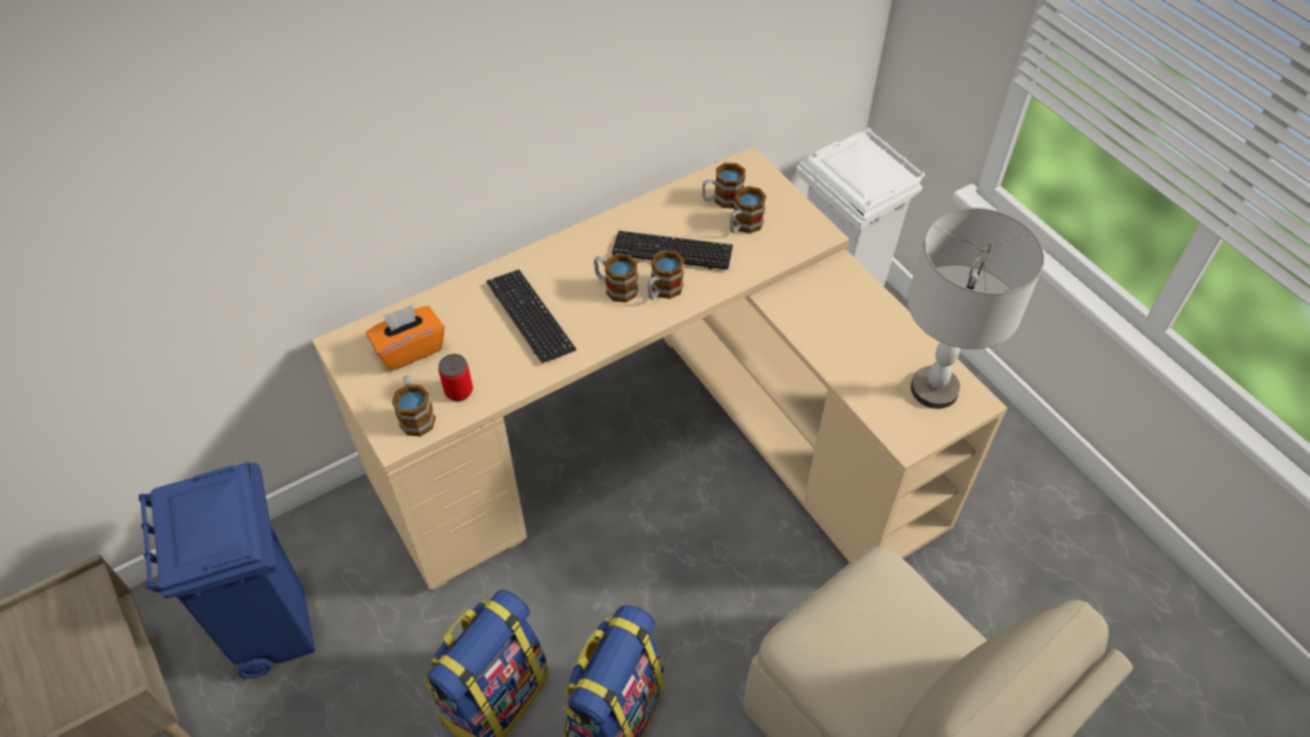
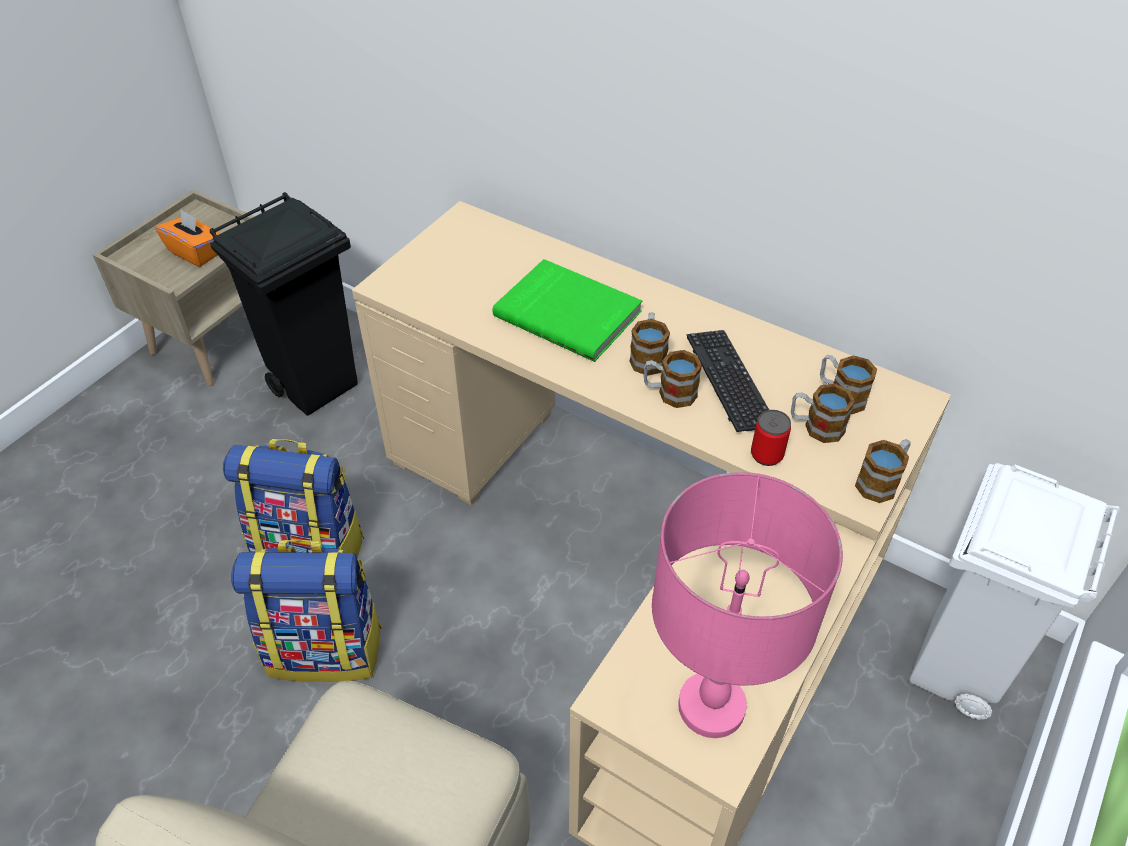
camera: 65 degrees right, 5 degrees down
(276, 630) = (317, 386): blue trash can -> black trash can
(410, 349) = (483, 255): orange tissue box -> orange tissue box (195, 252)
(416, 415) = (414, 286): mug -> mug (881, 481)
(459, 391) = (455, 301): can -> can (766, 454)
(530, 317) = (569, 312): keyboard -> green book
(934, 390) = (710, 707): grey table lamp -> pink table lamp

